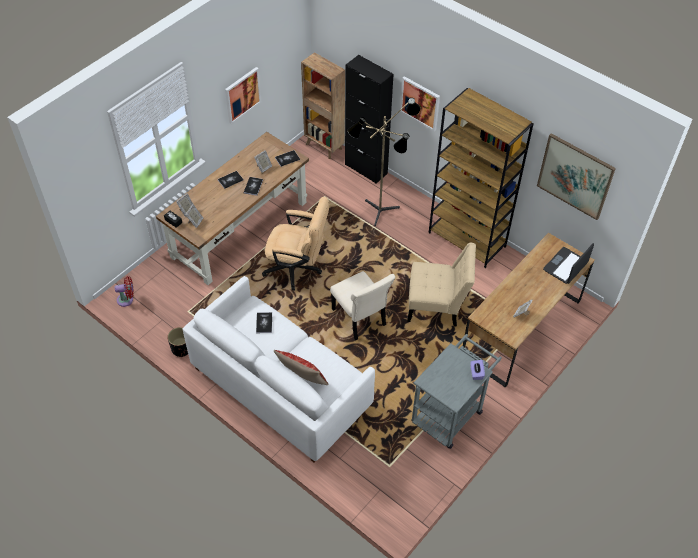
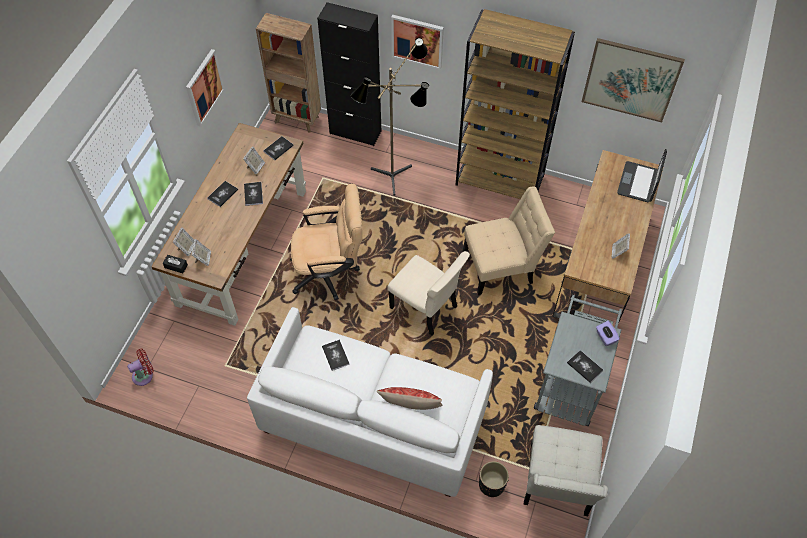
camera: 20 degrees left, 5 degrees up
(181, 349) = (237, 414): black planter -> black planter (491, 485)
(403, 483) = (557, 484): none -> white chair
(448, 389) = (584, 367): none -> book

